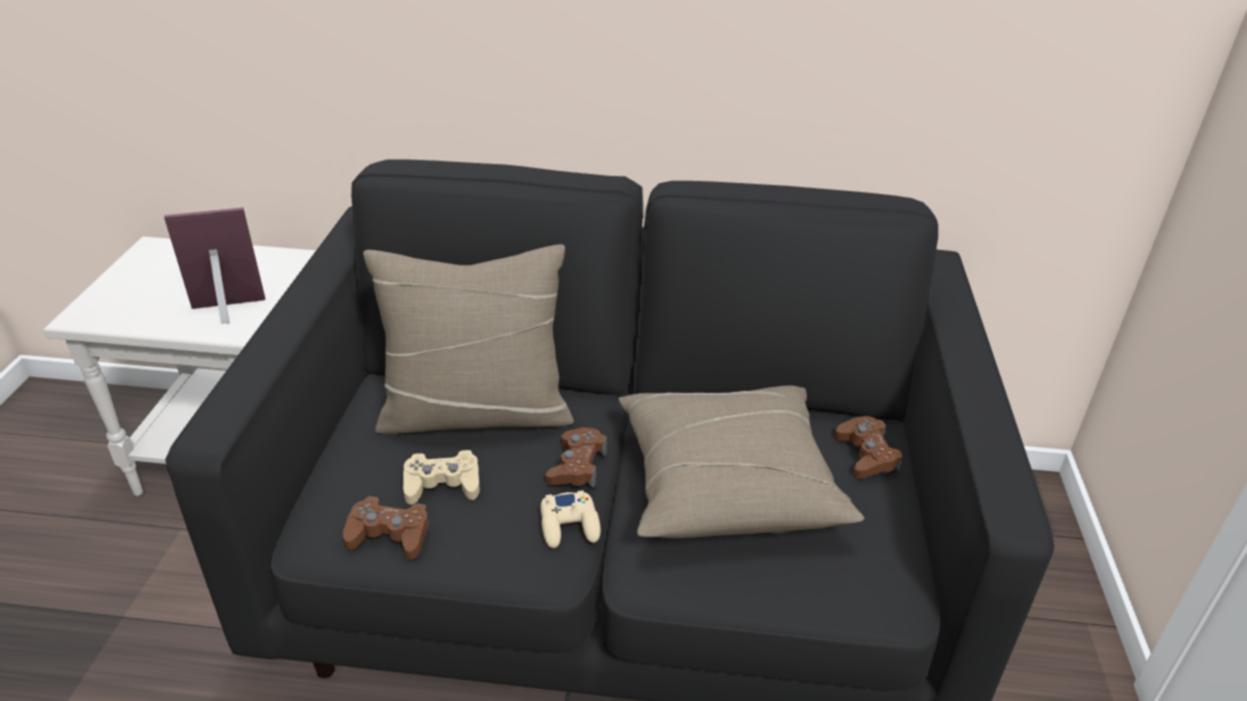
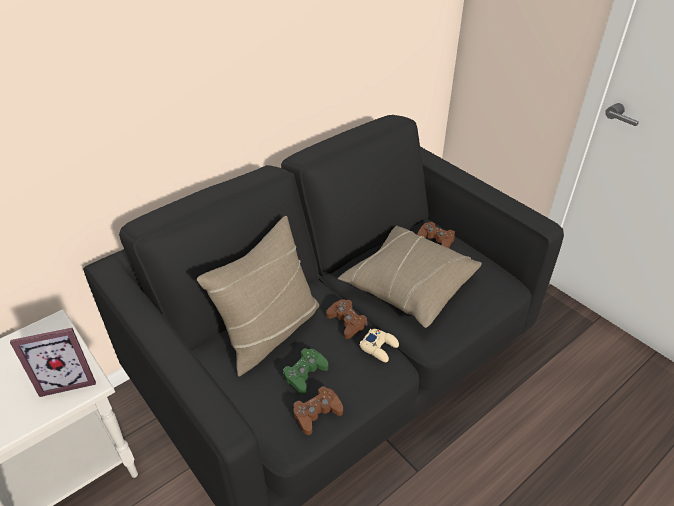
camera: 45 degrees left, 5 degrees up
(227, 313) = (68, 378): picture frame -> picture frame turned 135 degrees counterclockwise
(442, 484) = (305, 374): beige game controller -> green game controller

